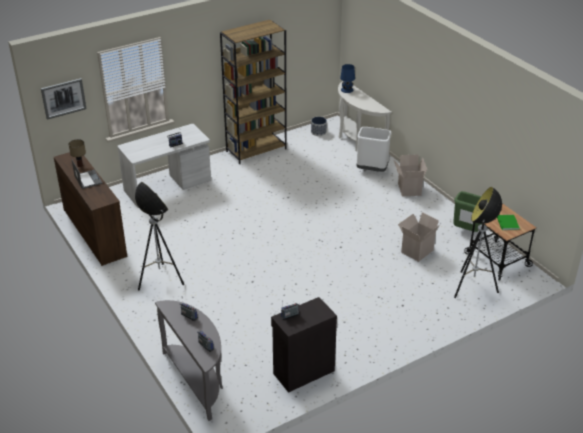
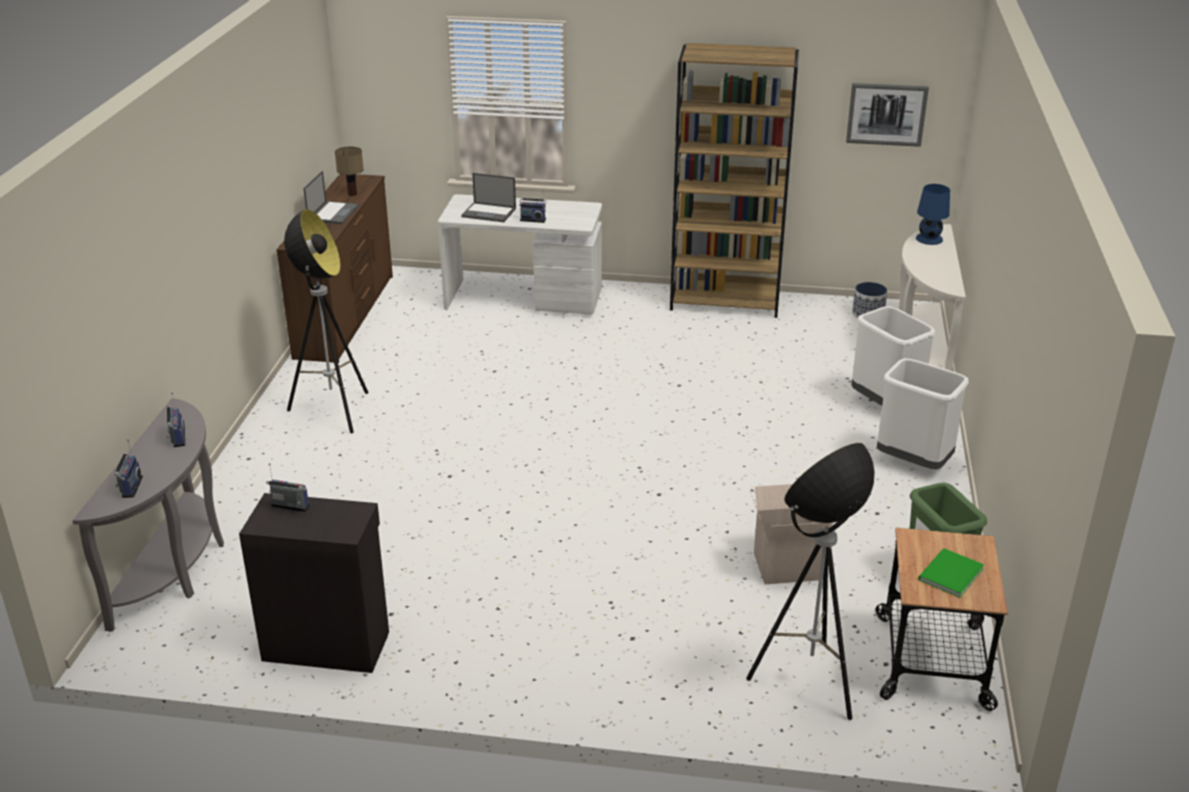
camera: 40 degrees right, 5 degrees down
(63, 98) = (381, 81): picture -> picture (886, 114)
(150, 148) = (489, 212): none -> laptop
(408, 189) = (914, 462): cardboard box -> white trash can

